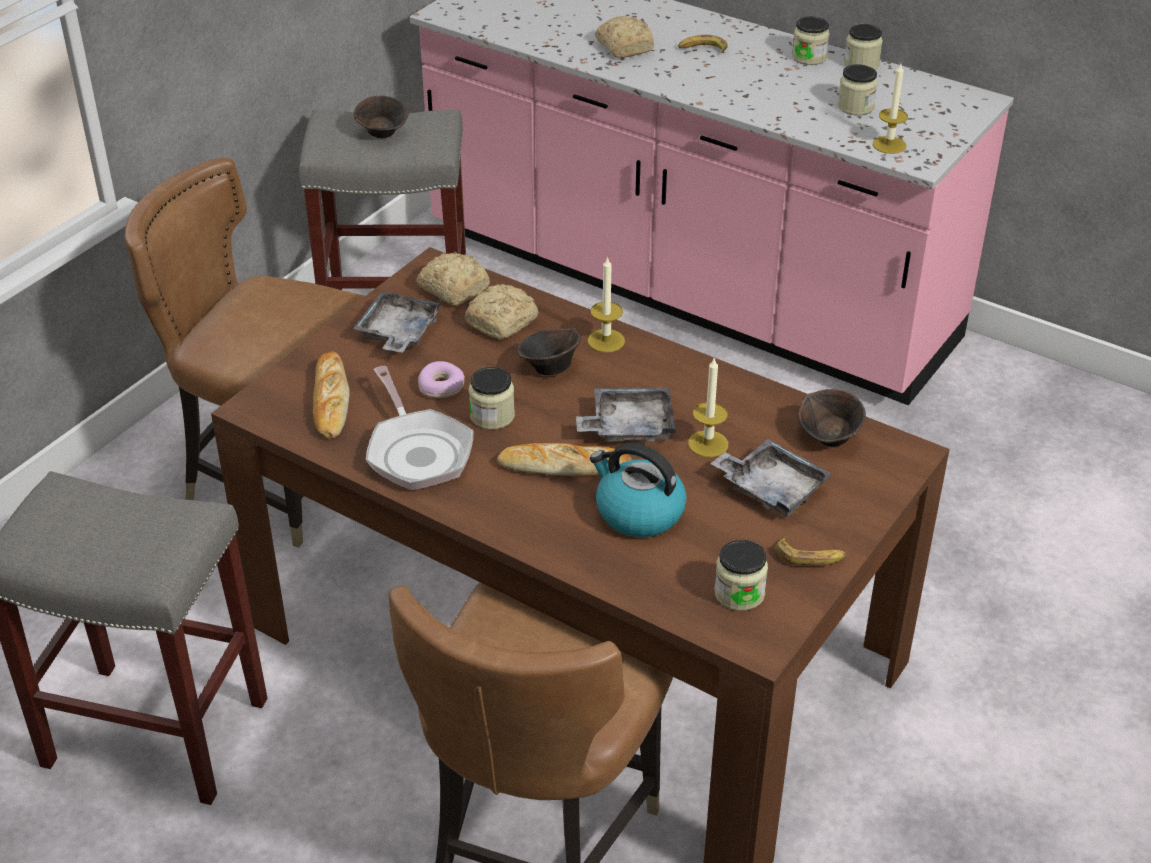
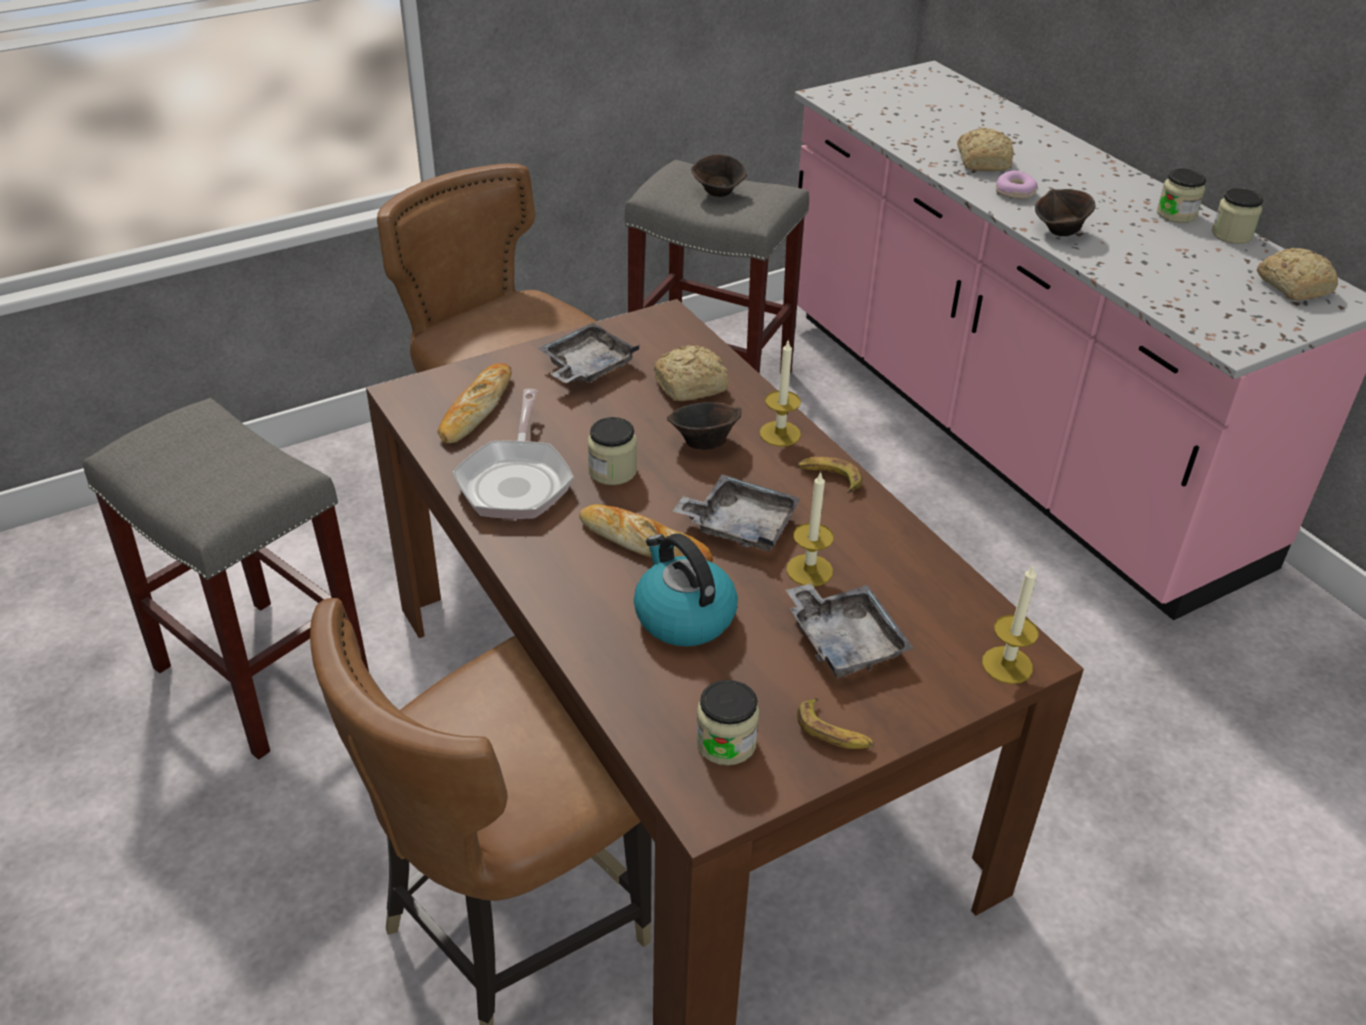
camera: 25 degrees right, 0 degrees up
(441, 386) = (587, 428): donut -> donut (1015, 192)
(453, 288) = (669, 341): bread -> bread (1293, 285)
(702, 49) = (1063, 181): banana -> banana (829, 478)
(829, 439) = (948, 610): brown bowl -> brown bowl (1060, 231)
(855, 107) = (1195, 273): jar -> none
(889, 145) = (1208, 320): candle -> candle (1007, 665)

